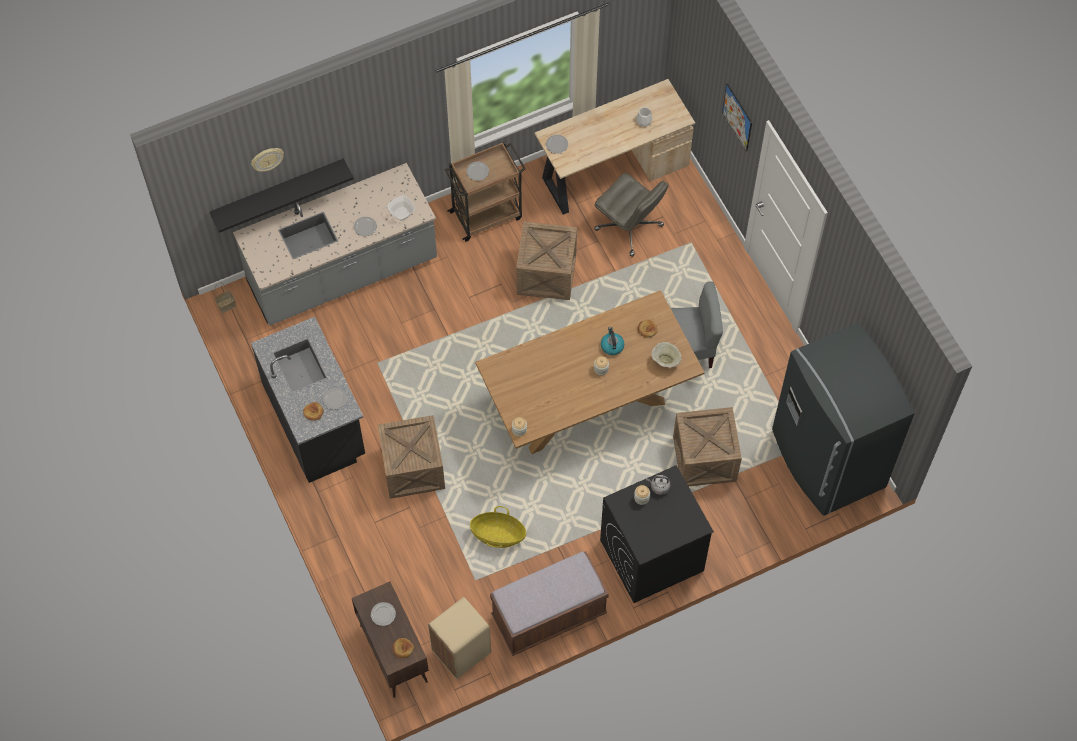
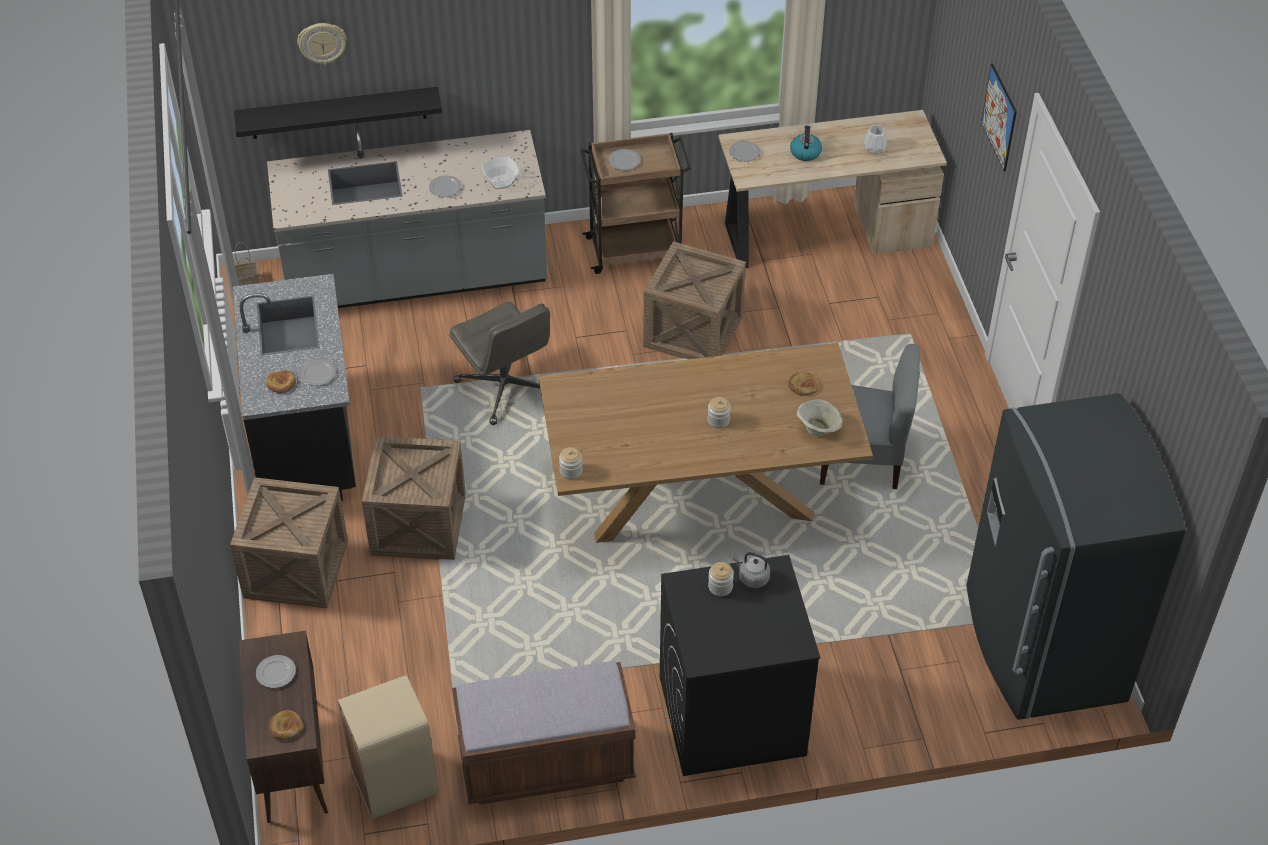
camera: 15 degrees right, 15 degrees down
(498, 535) = (509, 636): basket -> none
(612, 346) = (744, 395): kettle -> kettle (805, 152)
(629, 228) = (828, 301): grey office chair -> grey office chair (505, 389)
(704, 459) = (852, 604): crate -> crate (296, 569)

